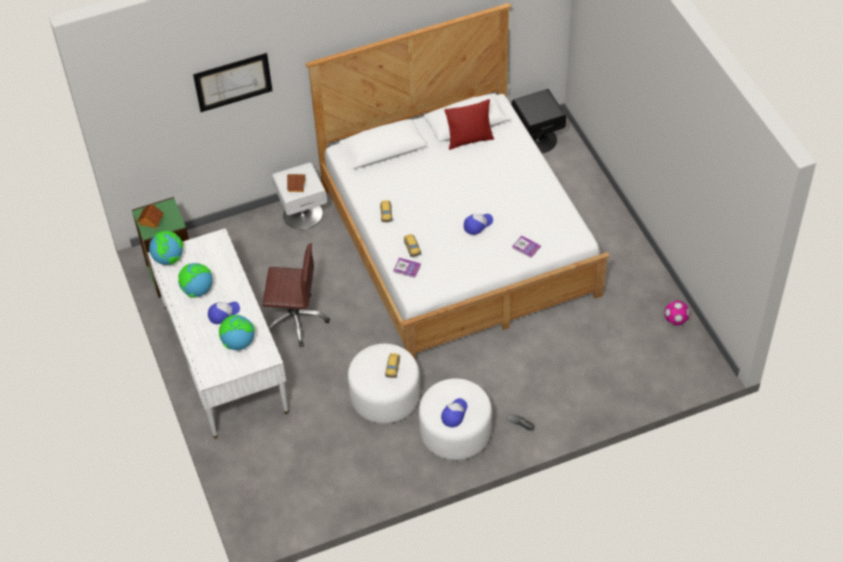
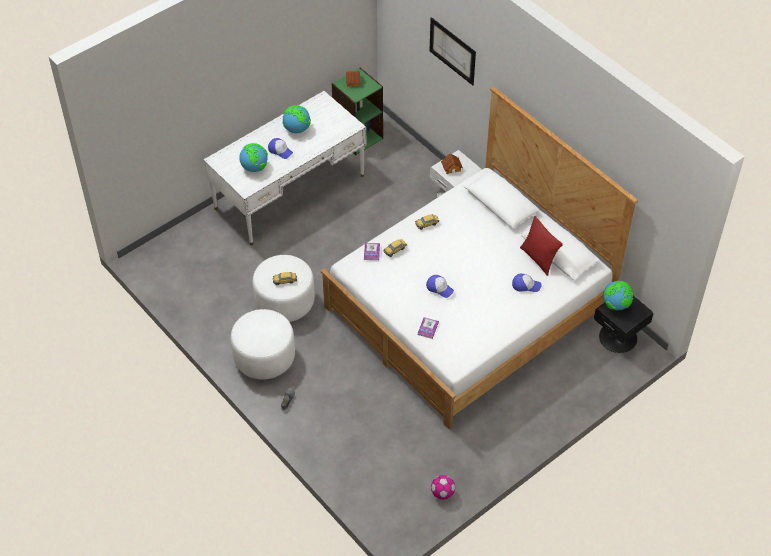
camera: 70 degrees right, 0 degrees up
(169, 258) = (322, 104): globe -> globe (616, 305)
(295, 320) = (342, 223): brown office chair -> none
(454, 414) = (251, 332): cap -> cap (526, 285)

